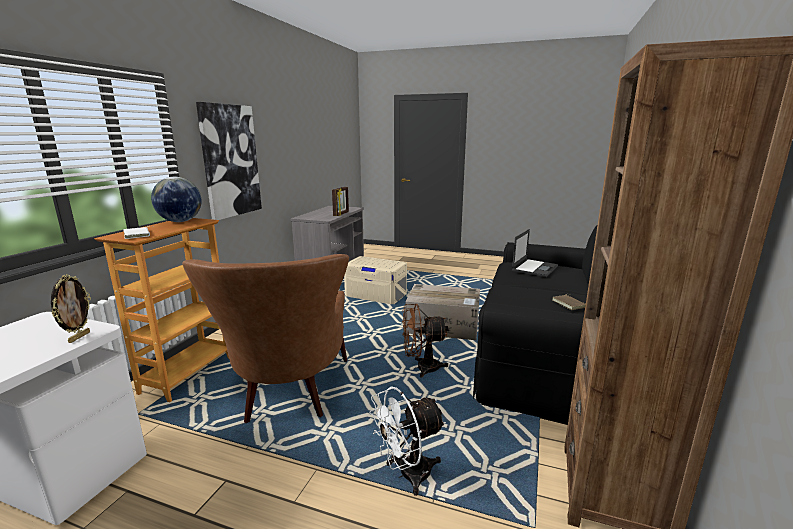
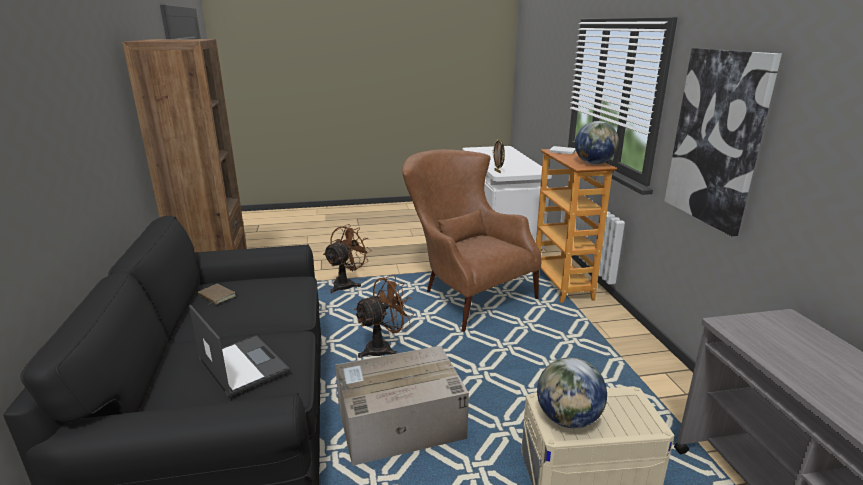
camera: 150 degrees right, 5 degrees up
(341, 214) = (781, 368): picture frame -> none
(389, 264) = (568, 419): none -> globe
(407, 475) = (347, 284): white fan -> brown fan
(535, 268) = (242, 364): laptop -> laptop turned 135 degrees clockwise

